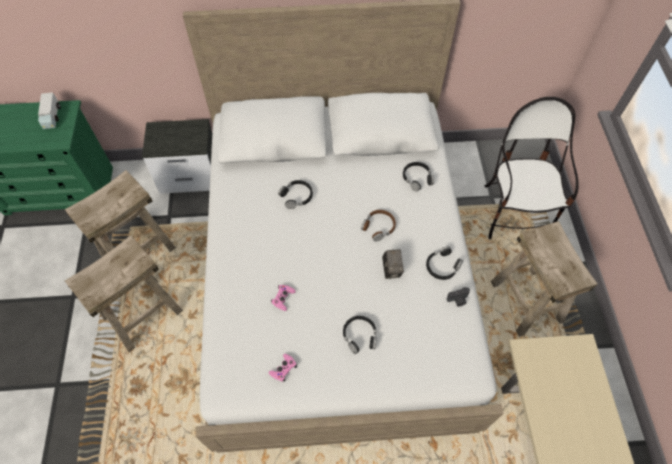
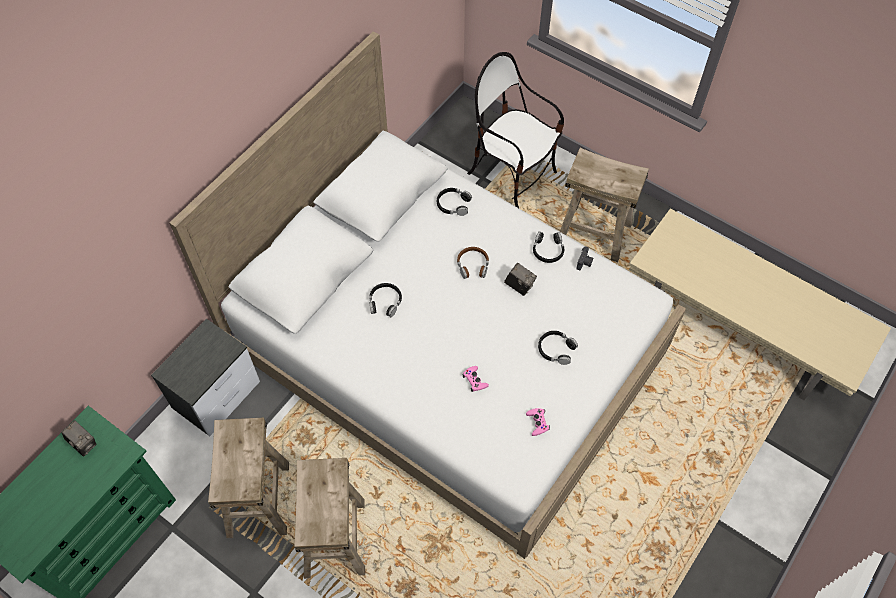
camera: 50 degrees left, 0 degrees up
(52, 117) = (84, 443): toy truck -> camera

